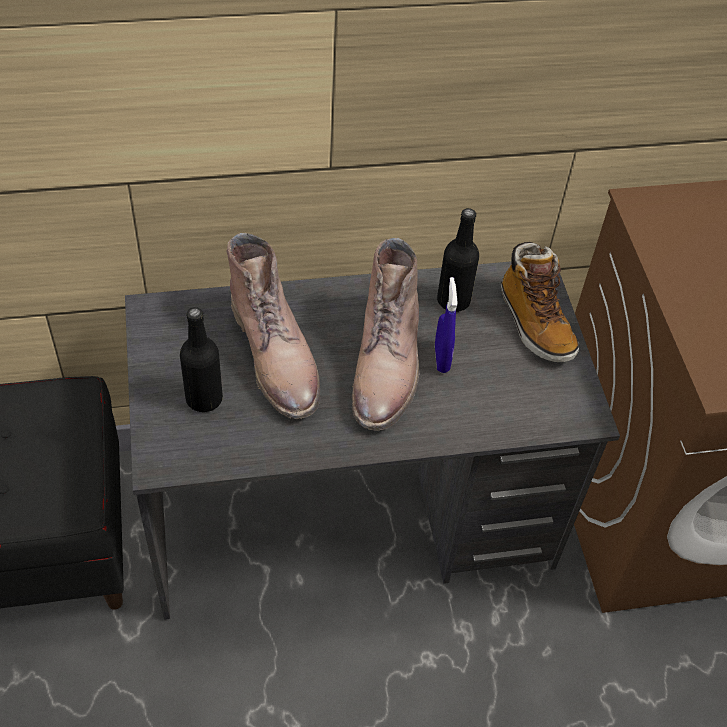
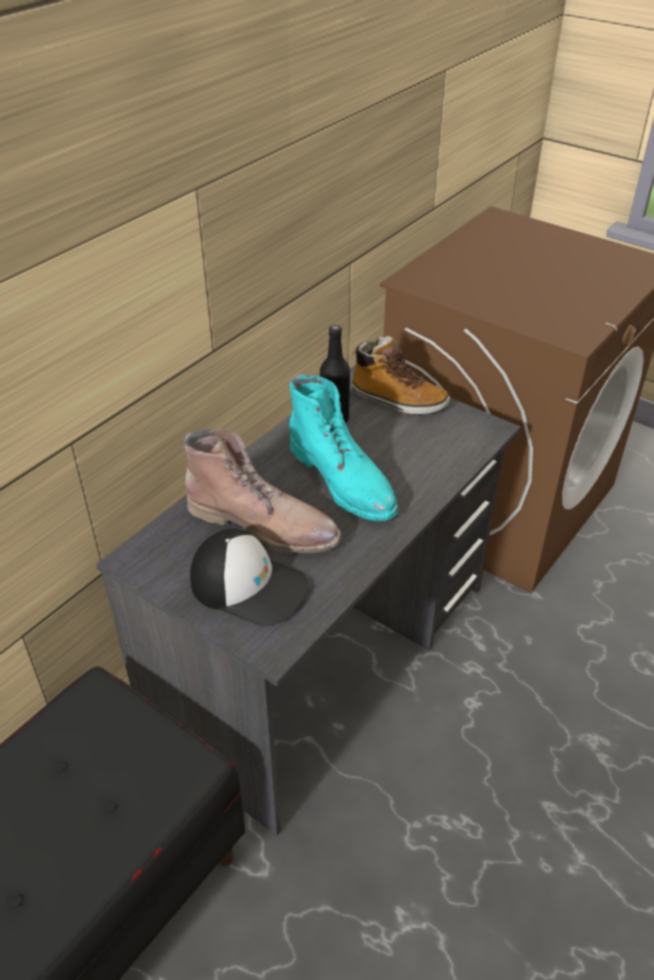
camera: 40 degrees left, 10 degrees down
(204, 399) = (249, 585): black bottle -> cap
(388, 365) = (344, 480): brown boot -> turquoise boot
(441, 358) = (371, 454): blue spray bottle -> none

